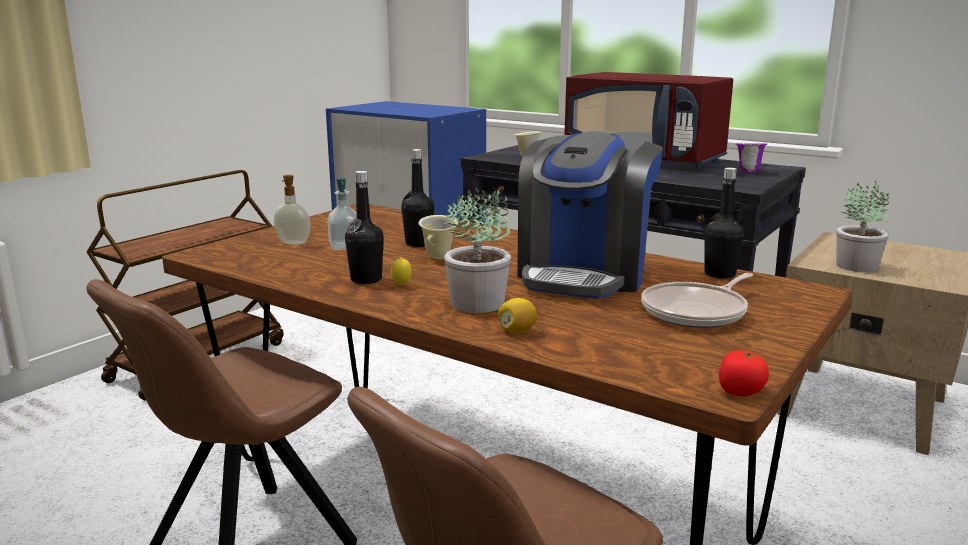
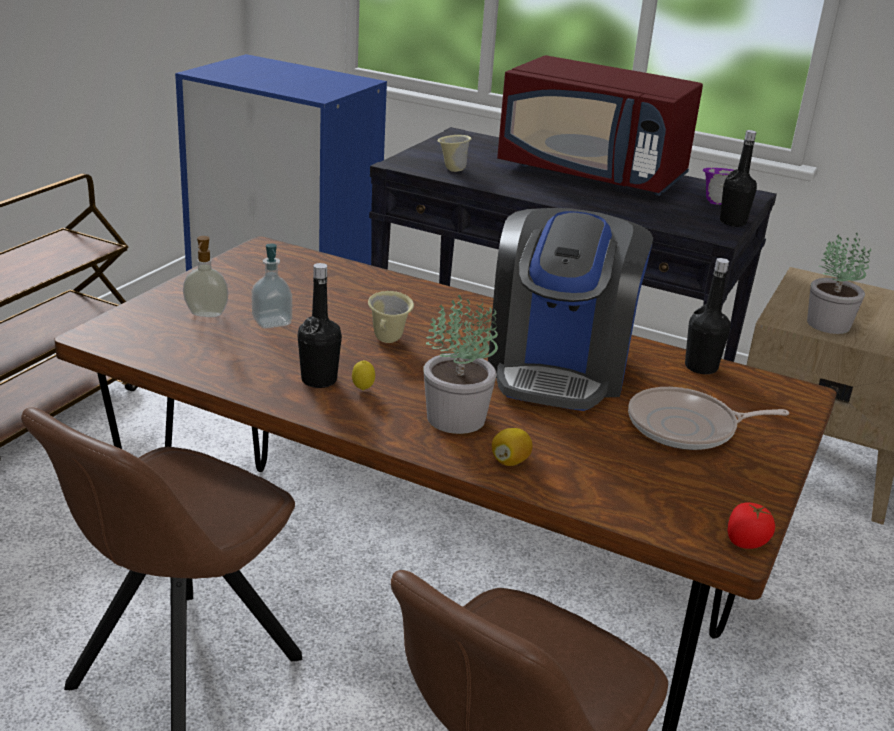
camera: 10 degrees left, 10 degrees up
(418, 243) = (357, 315): black bottle -> black bottle (732, 222)
(697, 311) = (687, 427): frying pan -> frying pan turned 45 degrees clockwise

